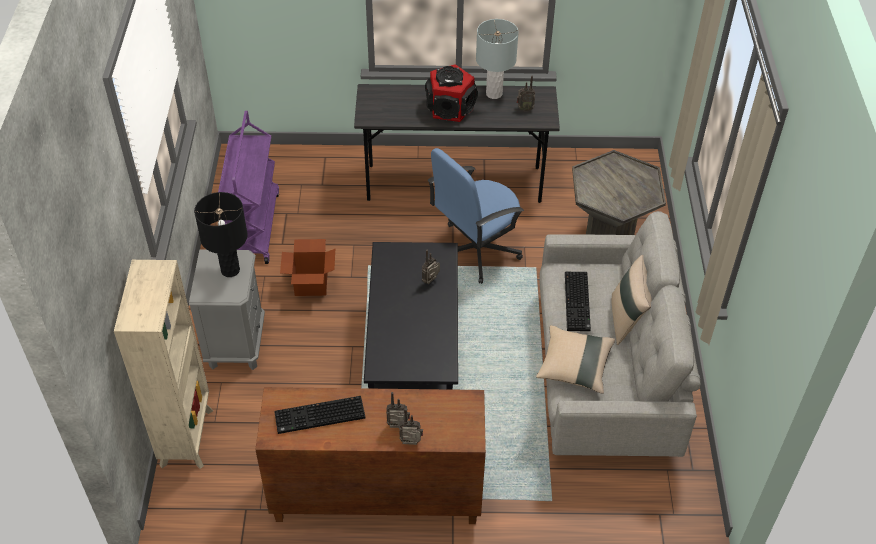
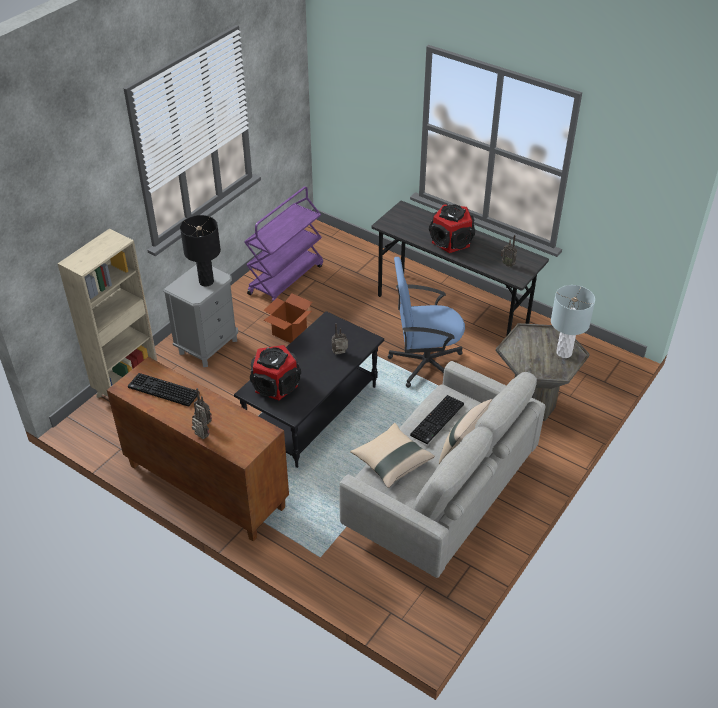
camera: 35 degrees right, 5 degrees down
(398, 347) = (276, 385): none -> speaker
(494, 93) = (495, 245): grey table lamp -> grey table lamp (564, 353)

